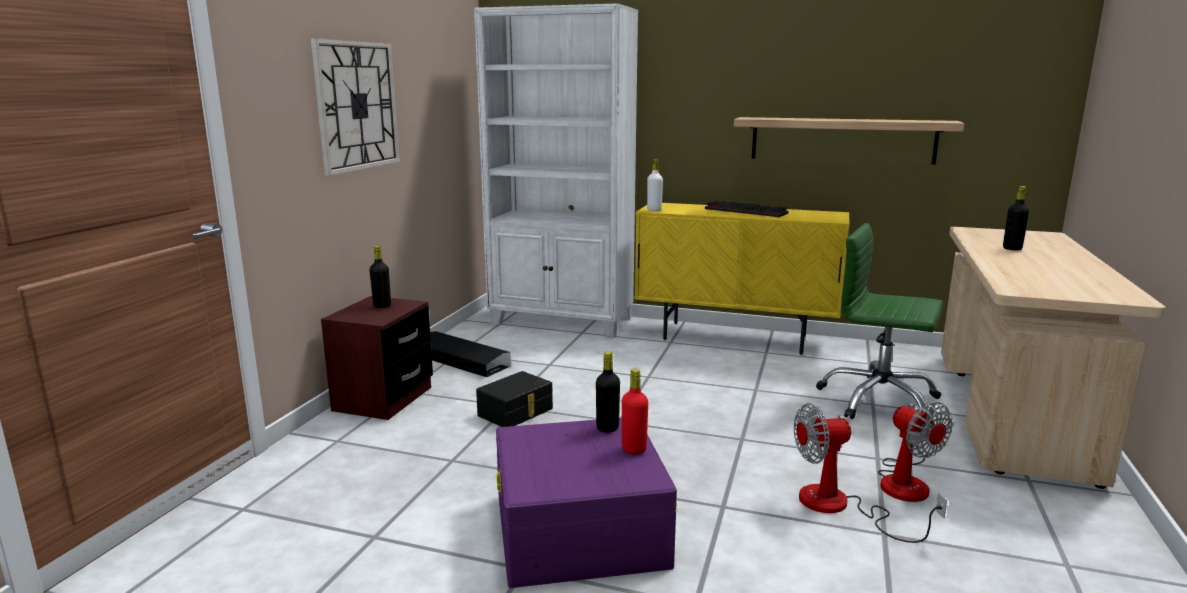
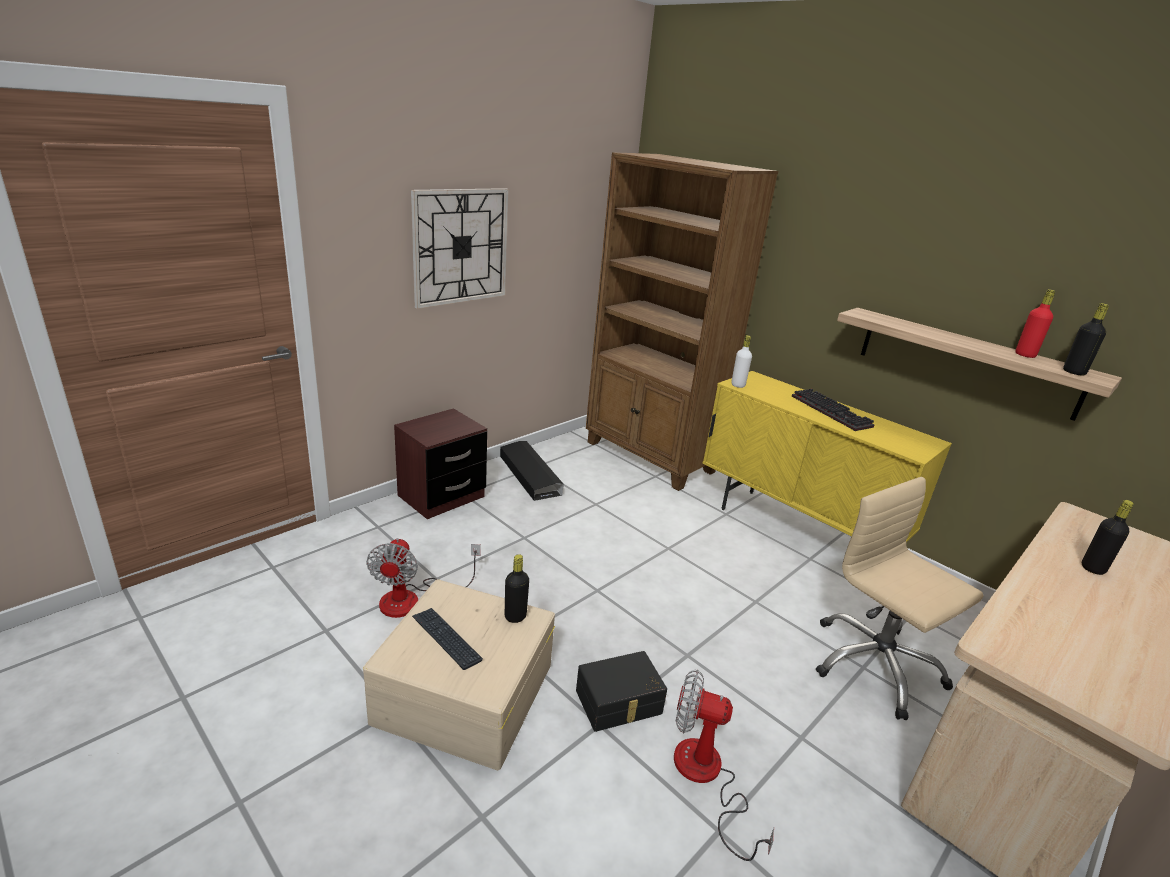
camera: 25 degrees right, 10 degrees up
(382, 305) = (449, 423): black bottle -> black bottle (1074, 372)
(516, 412) = (524, 547): black storage box -> black storage box (619, 703)
(562, 321) = (649, 457): white bookcase -> brown bookcase
(563, 461) = (446, 639): none -> keyboard
(579, 531) = (463, 693): purple storage box -> beige storage box
(634, 449) = (511, 651): red bottle -> red bottle (1025, 355)
(879, 400) = (875, 665): green office chair -> beige office chair
(905, 480) = (804, 778): fan -> fan (413, 599)

